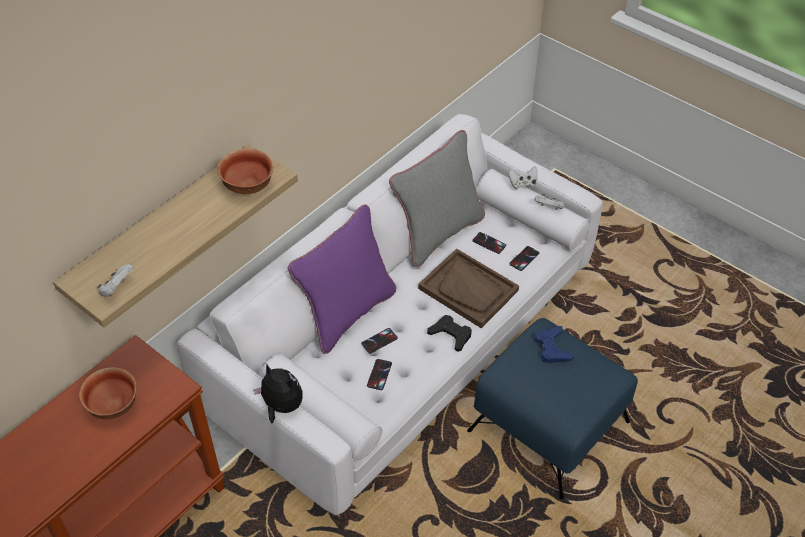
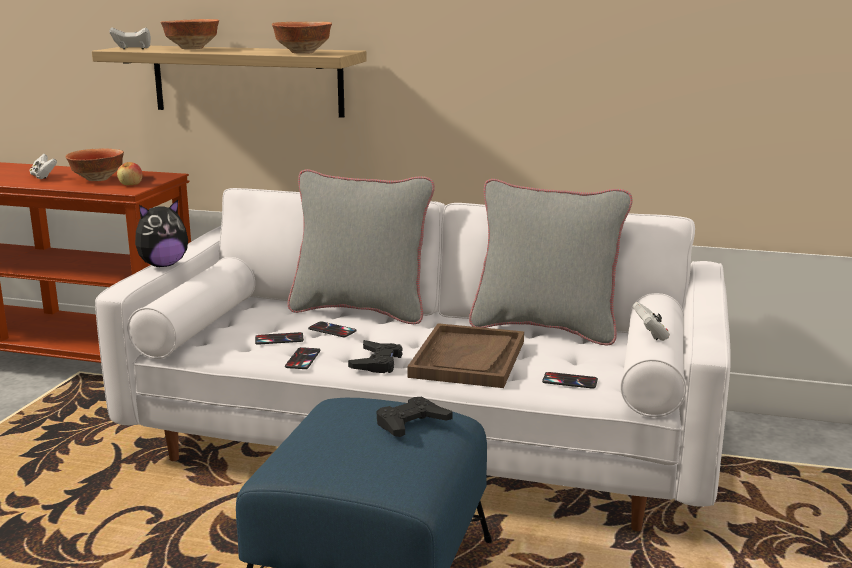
camera: 65 degrees right, 30 degrees down
(143, 247) = (191, 48): none -> bowl
(156, 383) = (130, 184): none -> apple
(281, 407) = (163, 265): plush toy -> plush toy turned 45 degrees clockwise
(347, 313) = (360, 310): purple pillow -> grey pillow
(489, 243) = (568, 356): phone -> phone (302, 359)
(522, 184) = (668, 311): white game controller -> white game controller (43, 177)
(552, 348) = (411, 423): blue game controller -> black game controller

